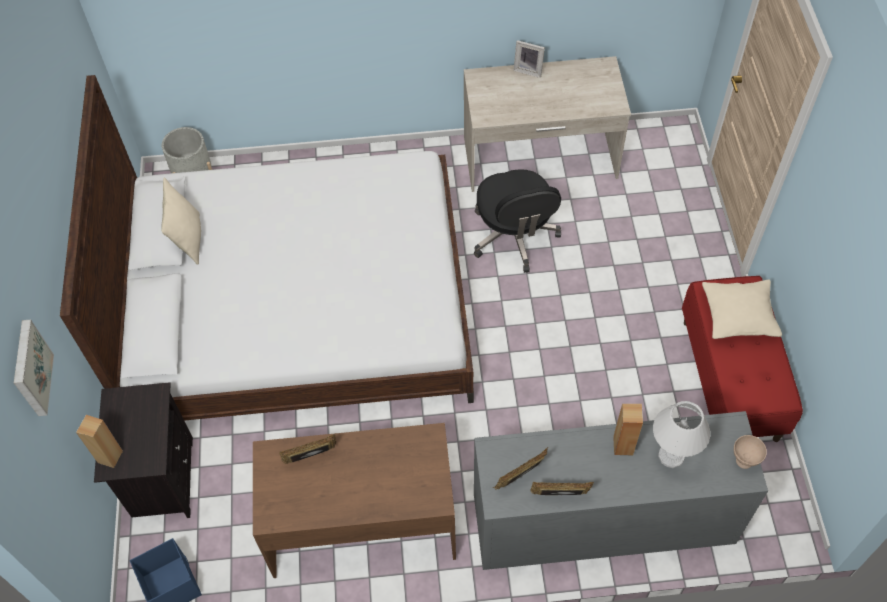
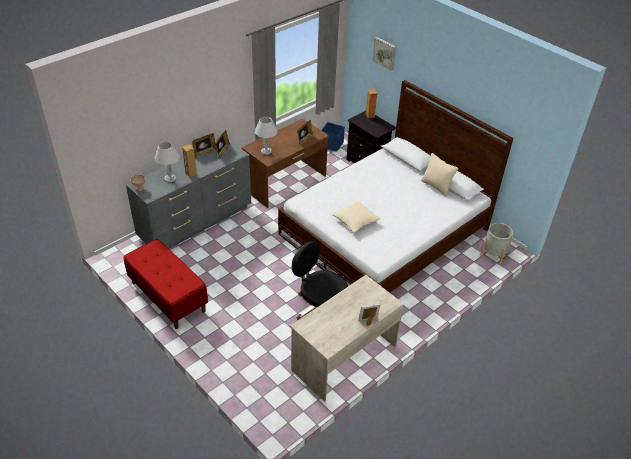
camera: 140 degrees right, 15 degrees down
(414, 467) = (266, 151): none -> white table lamp
(739, 315) = (172, 279): beige pillow -> beige pillow (355, 221)

